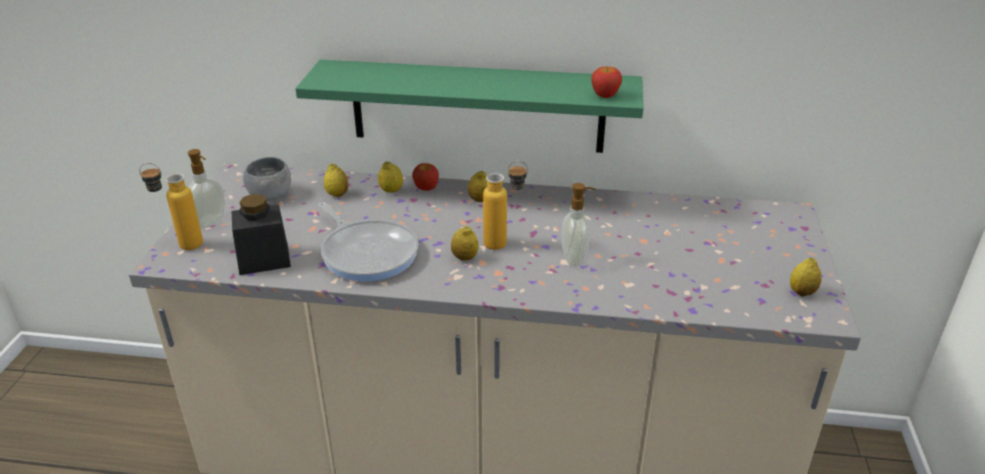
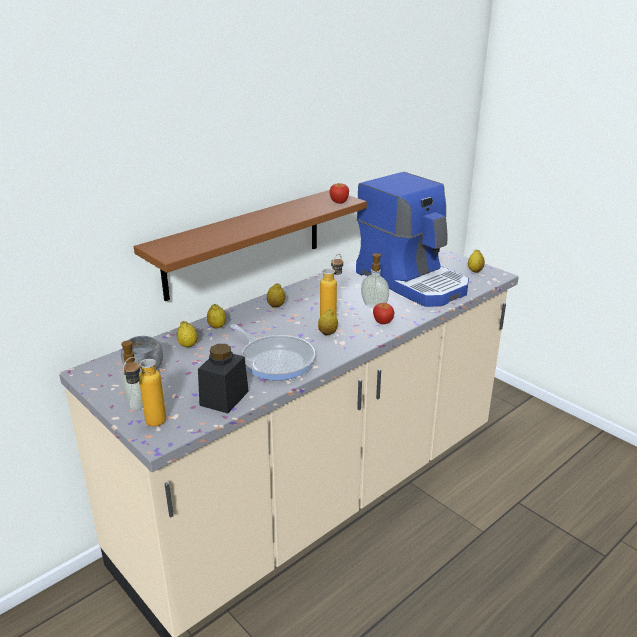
camera: 50 degrees left, 5 degrees down
(367, 253) = (275, 360): frying pan -> frying pan turned 45 degrees clockwise
(426, 188) = (234, 315): apple -> apple (383, 322)
(477, 106) = (244, 243): green shelf -> brown shelf
(685, 256) = (413, 281): none -> coffee machine

